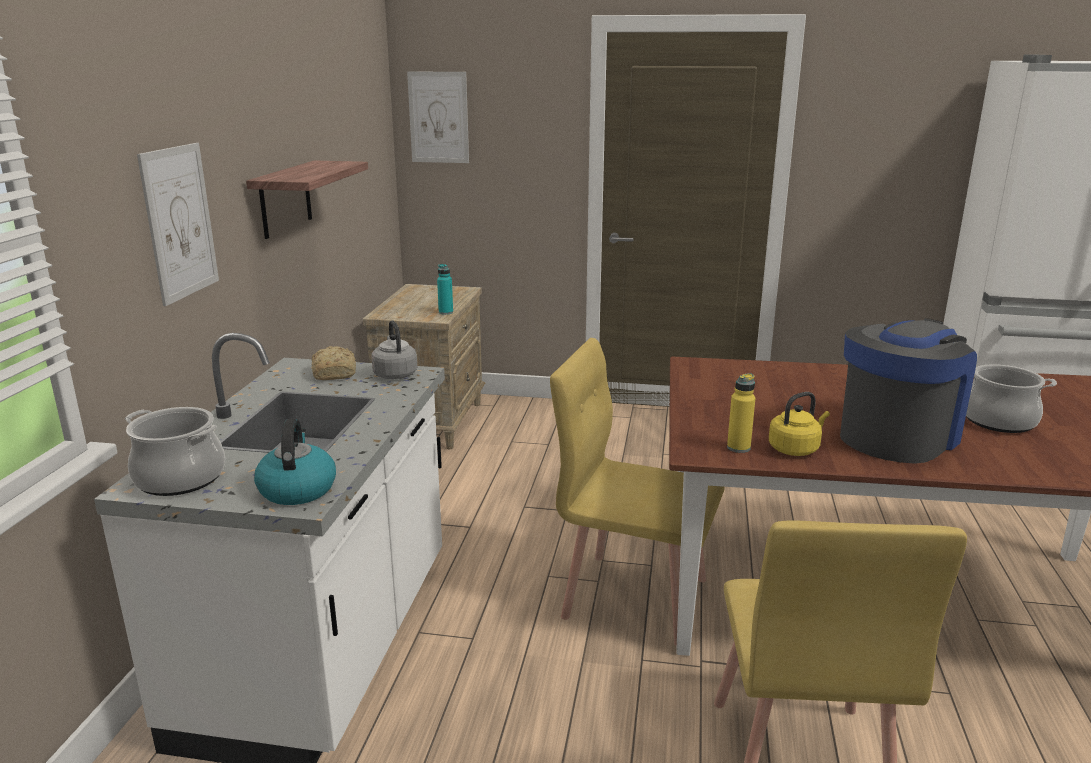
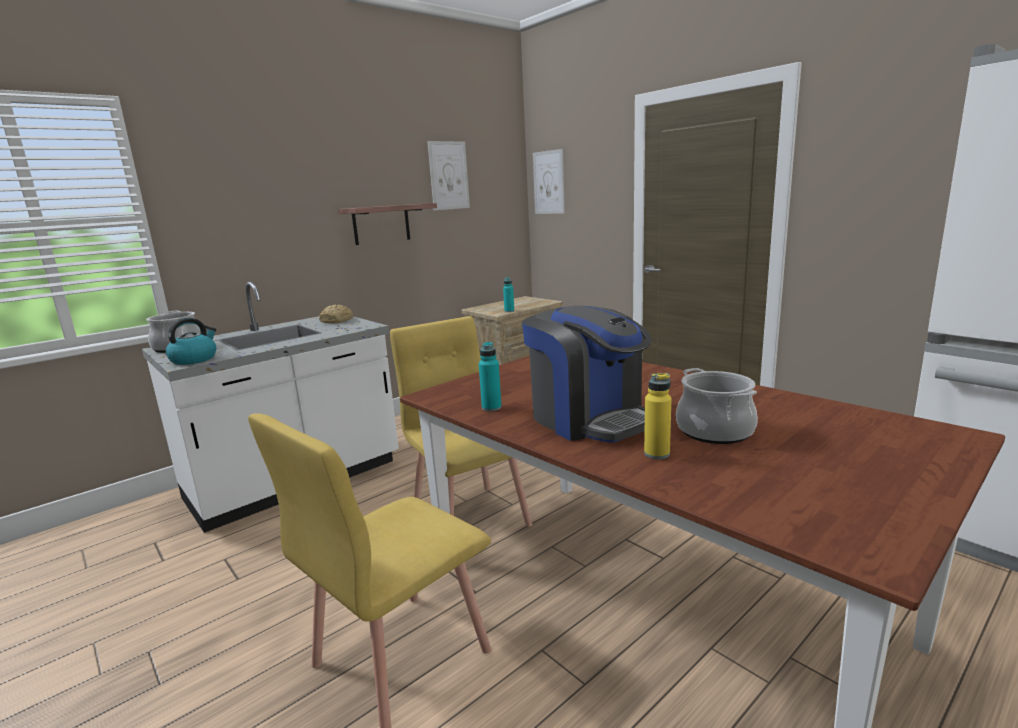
camera: 40 degrees right, 5 degrees down
(179, 222) = (268, 225): picture -> picture (449, 175)
(394, 374) = (359, 324): grey kettle -> none
(738, 448) = (458, 398): yellow bottle -> yellow bottle (656, 454)
(795, 449) = (491, 408): yellow kettle -> turquoise bottle
(897, 436) = (589, 419): coffee machine -> coffee machine turned 60 degrees clockwise

